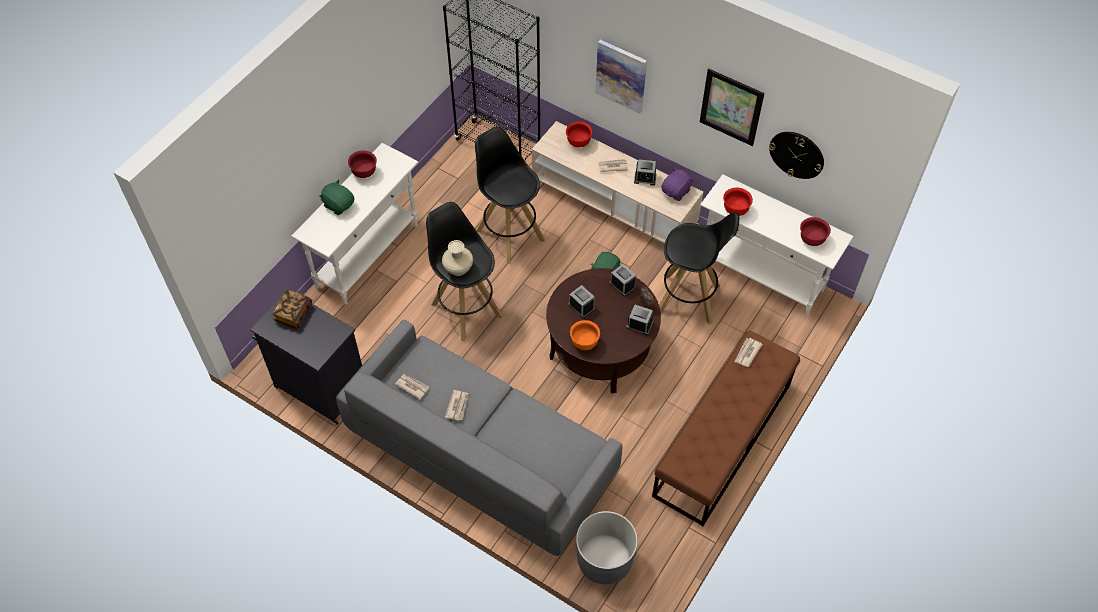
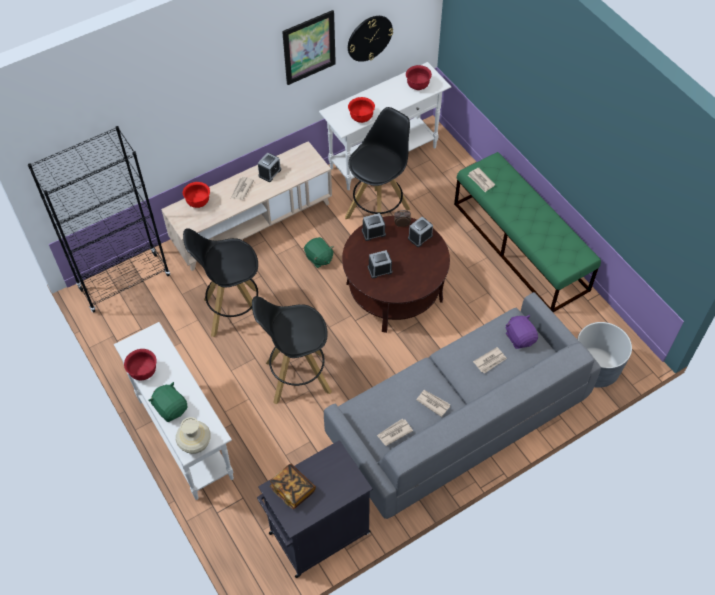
camera: 65 degrees left, 0 degrees up
(339, 205) = (171, 408): green plush toy -> green plush toy turned 75 degrees clockwise
(458, 269) = (305, 337): beige vase -> beige vase (195, 444)
(527, 438) = (490, 361): none -> newspaper
(584, 342) = (418, 282): orange bowl -> none
(621, 76) = (207, 110): picture -> none
(676, 191) = (297, 158): purple plush toy -> purple plush toy (520, 337)
(722, 440) = (520, 246): brown bench -> green bench

